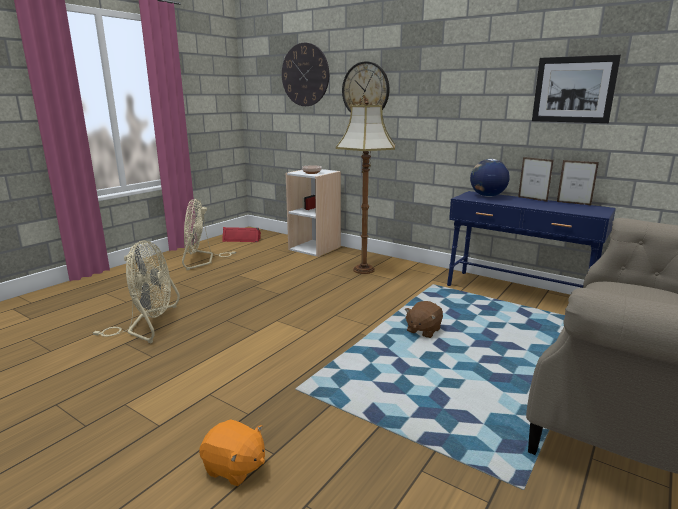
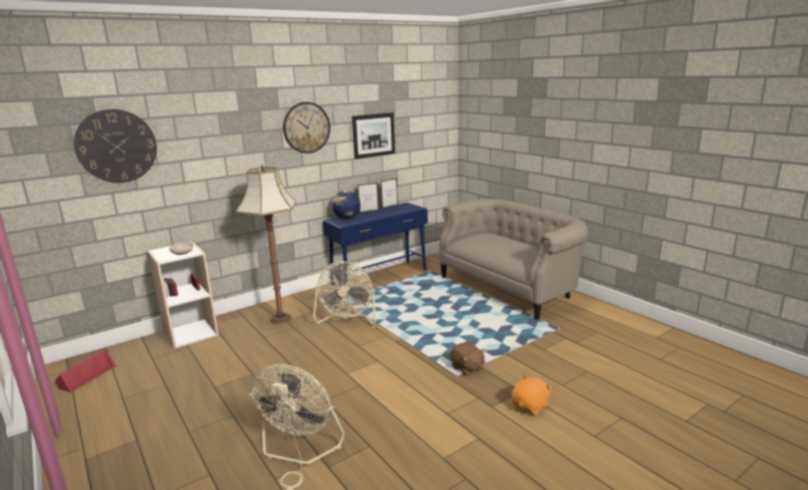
camera: 70 degrees left, 0 degrees up
(203, 259) = (124, 410): beige fan -> beige fan (346, 320)
(365, 90) = (208, 154): wall clock -> wall clock (306, 127)
(423, 330) = (407, 318): brown plush toy -> brown plush toy (467, 368)

